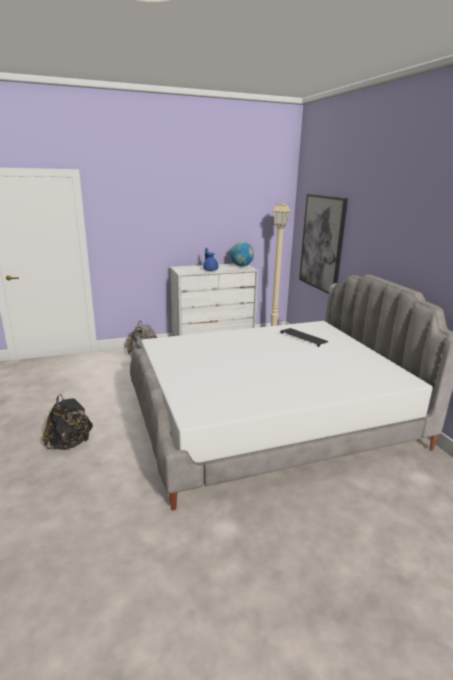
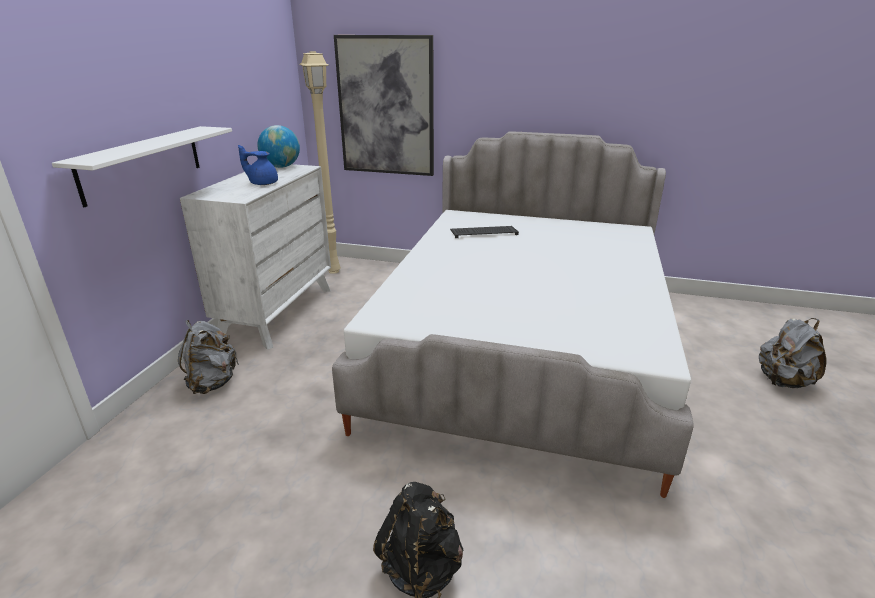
camera: 55 degrees left, 5 degrees up
(152, 246) = (142, 163): none -> white shelf
(392, 560) = (783, 381): none -> grey backpack

